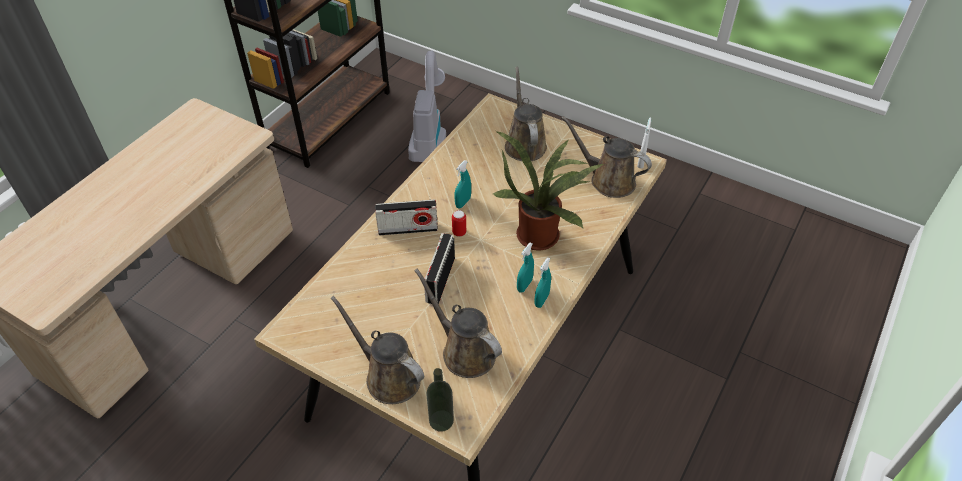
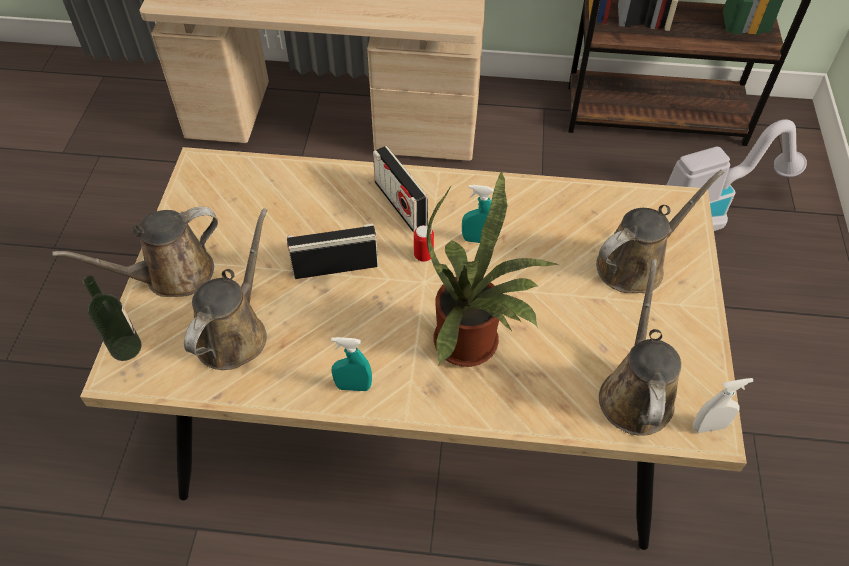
camera: 65 degrees right, 5 degrees up
(388, 376) = (172, 275): brown watering can -> brown watering can turned 135 degrees counterclockwise
(524, 285) = (370, 358): turquoise spray bottle -> none

